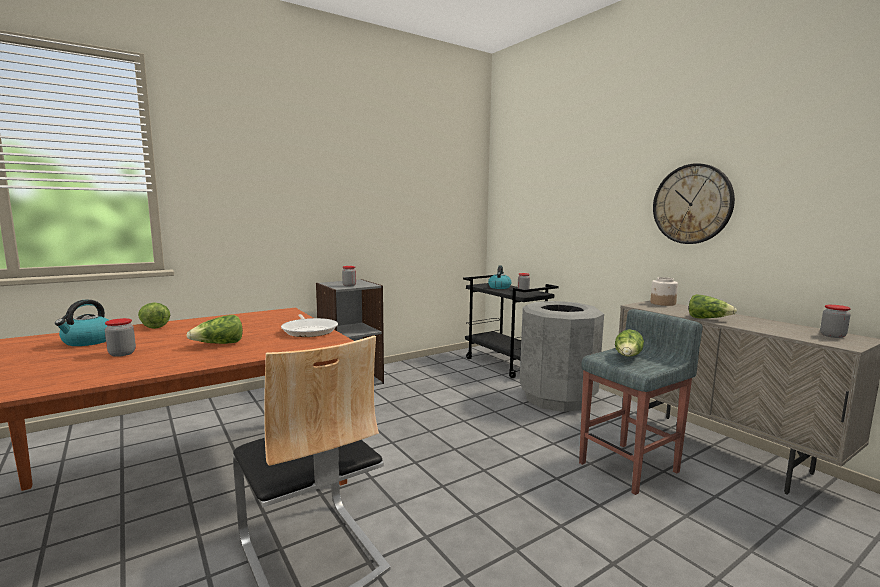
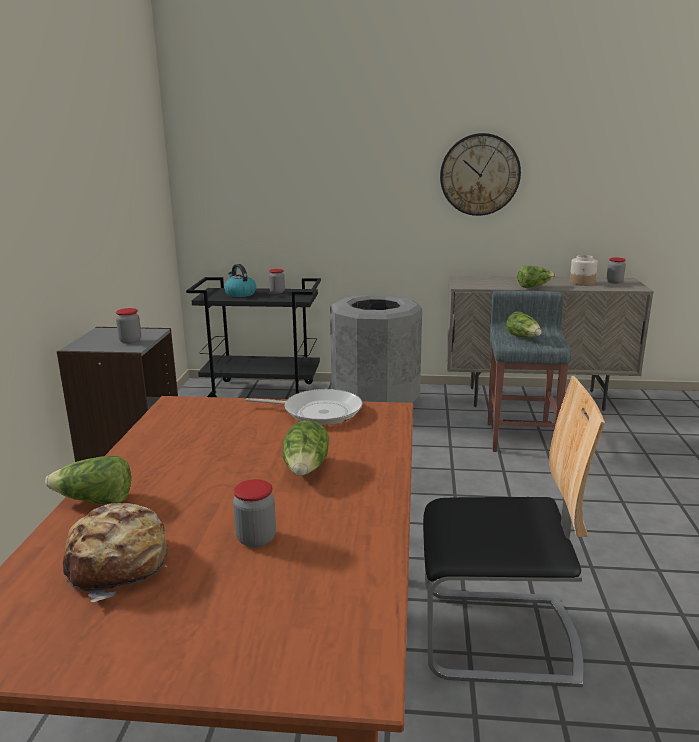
camera: 50 degrees left, 10 degrees up
(88, 341) = (119, 564): kettle -> bread
(662, 303) = (467, 278): jar -> jar (582, 283)

